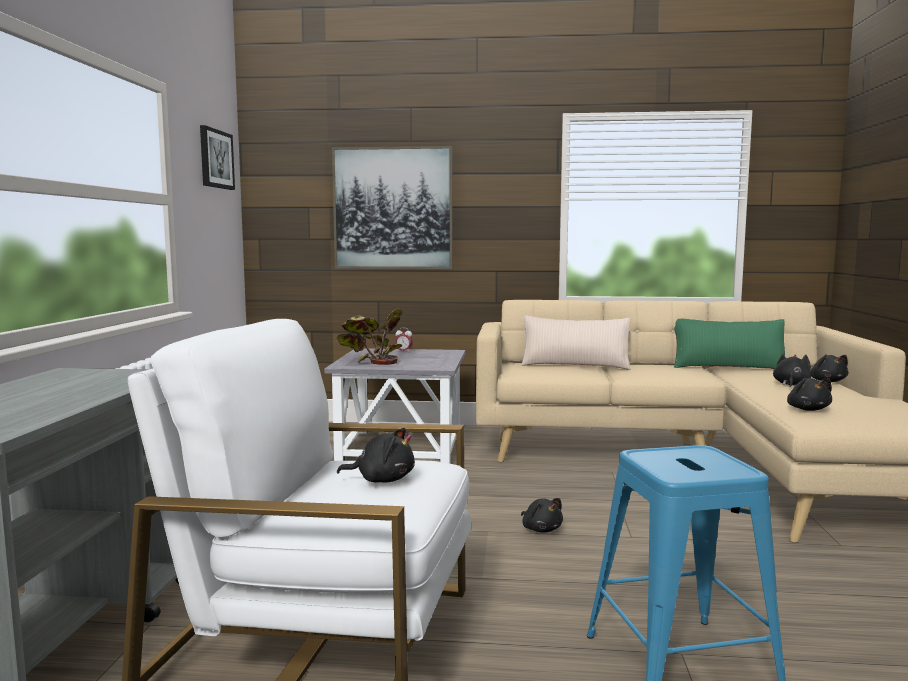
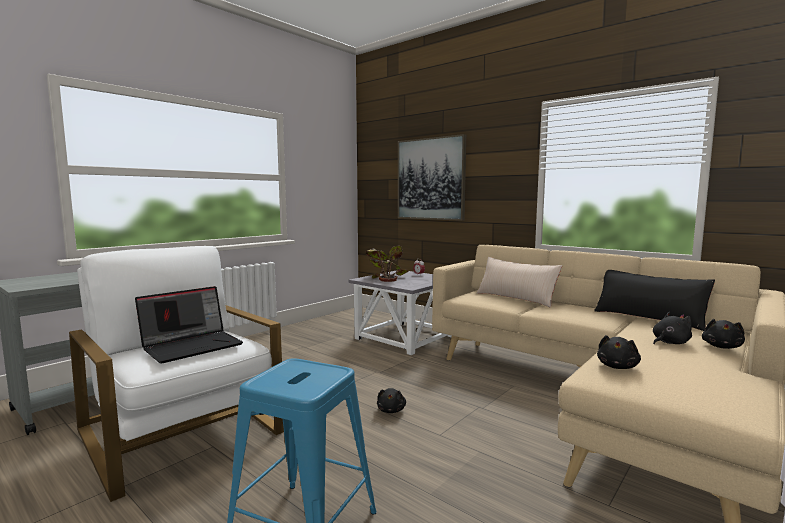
camera: 35 degrees right, 0 degrees up
(215, 159) = (330, 153): picture -> none
(382, 479) = (193, 345): black plush toy -> laptop
(727, 367) = (648, 318): green pillow -> black pillow

